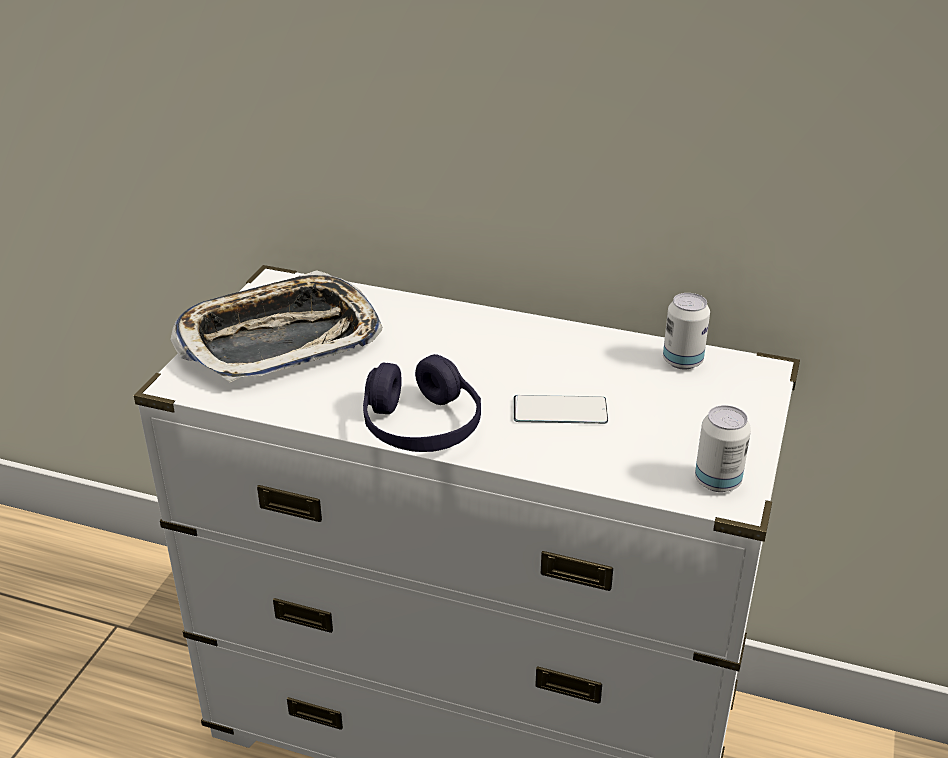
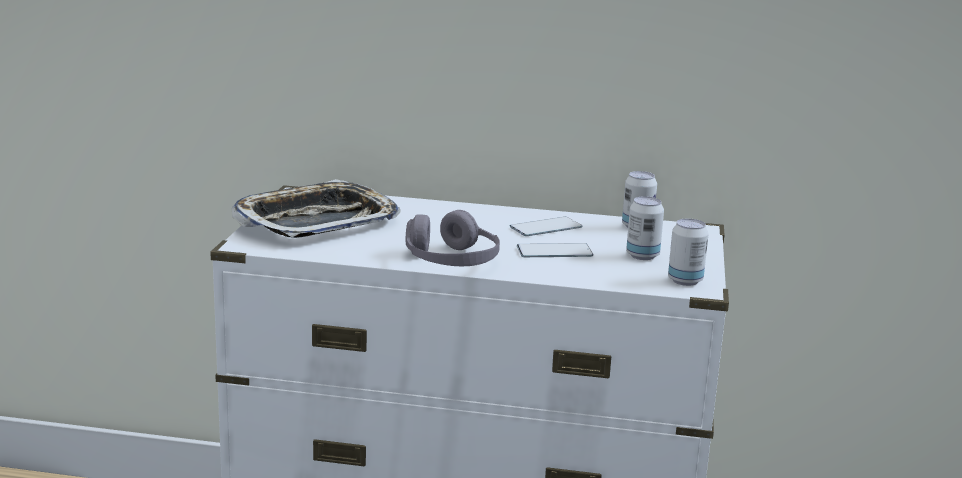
camera: 10 degrees left, 15 degrees down
(421, 426) = (451, 261): purple headphones -> grey headphones
(562, 359) = (546, 227): none -> phone
(673, 424) = (642, 256): none -> can

